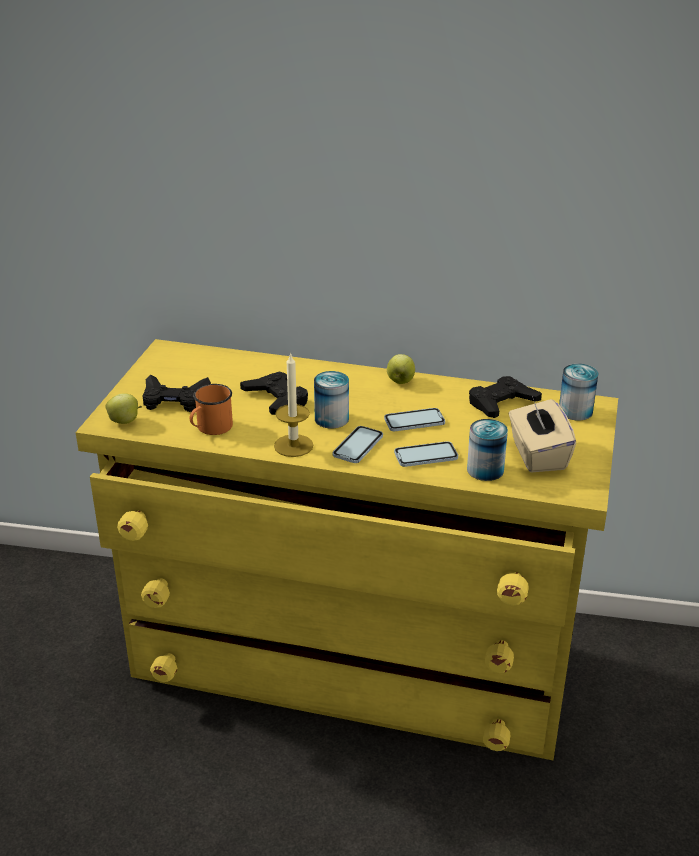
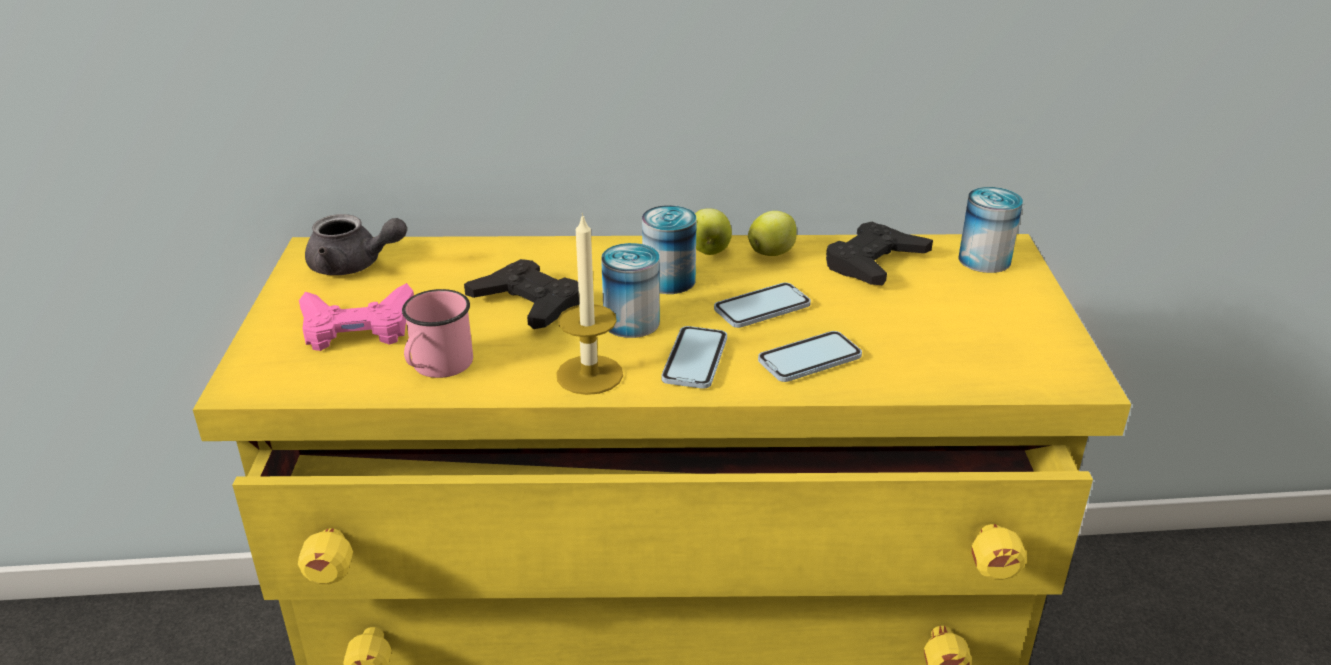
camera: 15 degrees left, 0 degrees up
(125, 421) = (281, 377): apple -> apple (772, 253)
(174, 399) = (357, 327): black game controller -> pink game controller
(184, 362) = (354, 266): none -> grey teapot
(210, 428) = (437, 367): orange mug -> pink mug
(485, 470) = (912, 367): can -> can (669, 280)
(537, 455) = (974, 332): beige tissue box -> none

